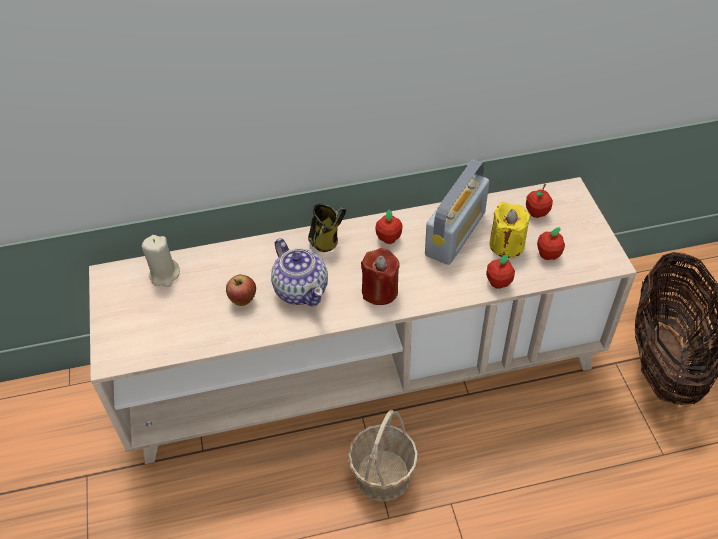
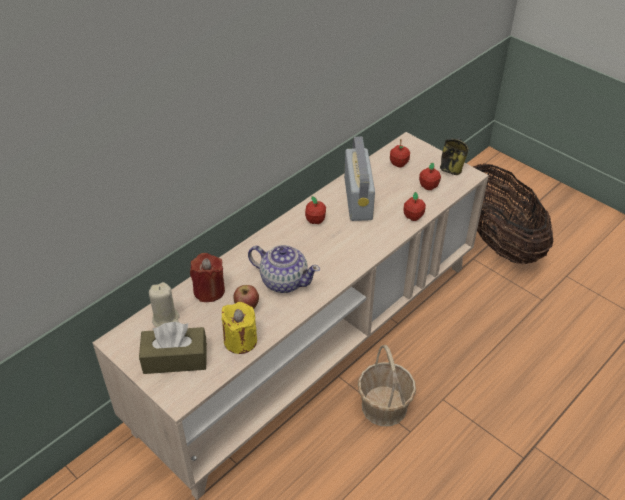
camera: 35 degrees left, 5 degrees down
(140, 318) = (175, 358): none -> brown tissue box
(326, 241) = (272, 241): mug -> mug (451, 168)
(380, 291) = (340, 257): red candle -> red candle (209, 291)
(506, 245) = (397, 191): yellow candle -> yellow candle (240, 341)

